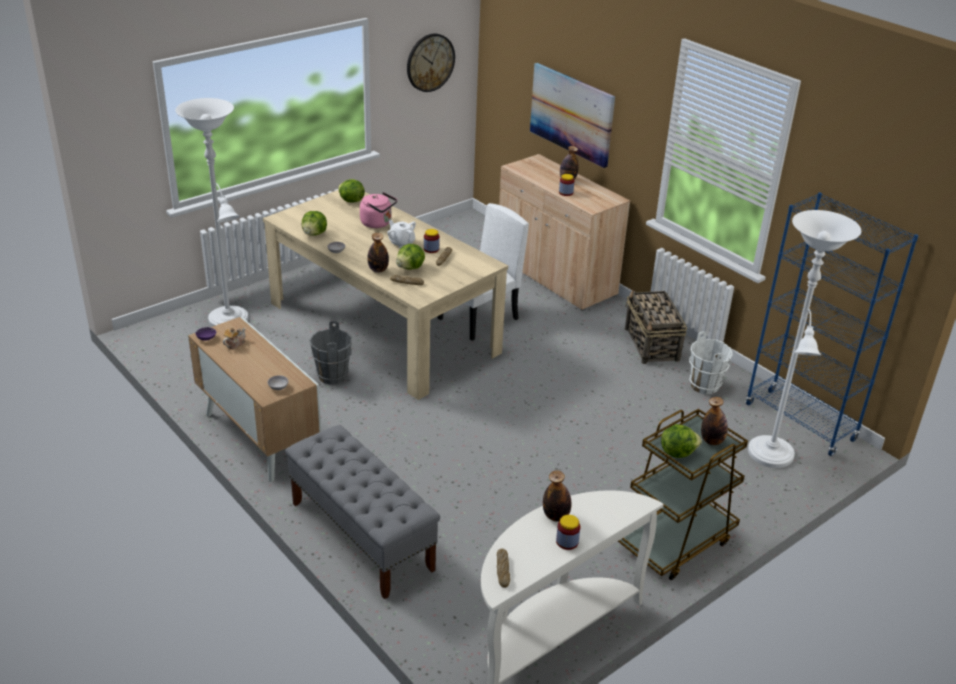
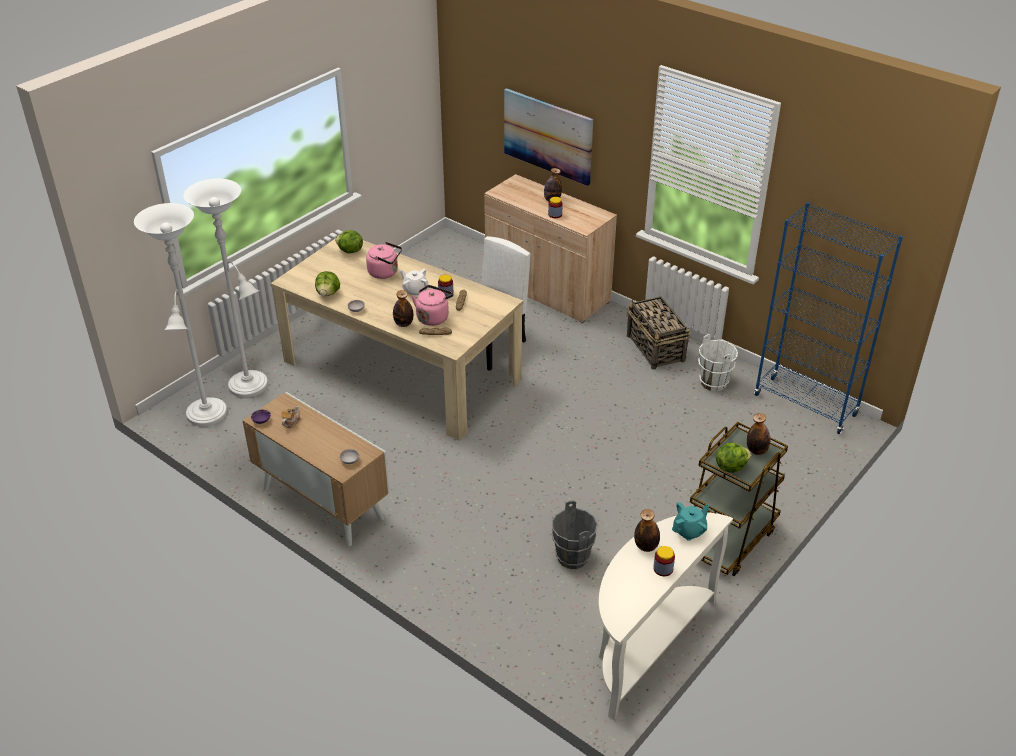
camera: 10 degrees left, 5 degrees up
(332, 376) = (370, 429): grey bucket -> grey bucket (572, 557)
(361, 535) = (451, 584): grey bench -> none
(410, 268) = (433, 317): lettuce -> pink kettle
(430, 62) = (398, 97): wall clock -> none
(503, 570) = (617, 606): bread -> none
(610, 508) = (689, 531): none -> turquoise teapot
(771, 457) = (789, 444): white floor lamp -> white floor lamp (206, 417)

